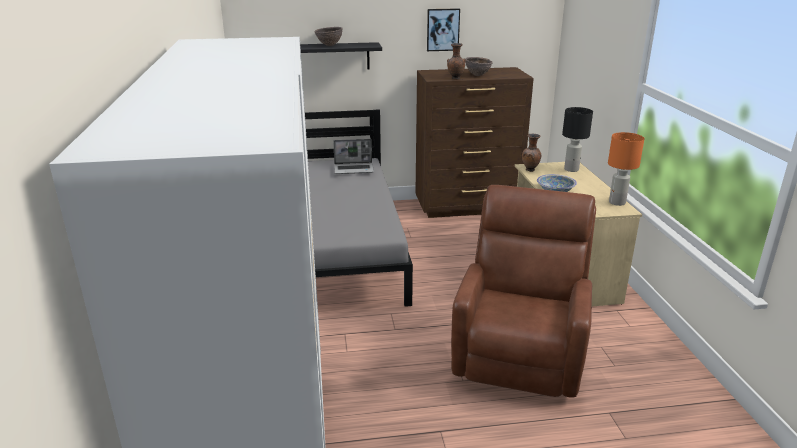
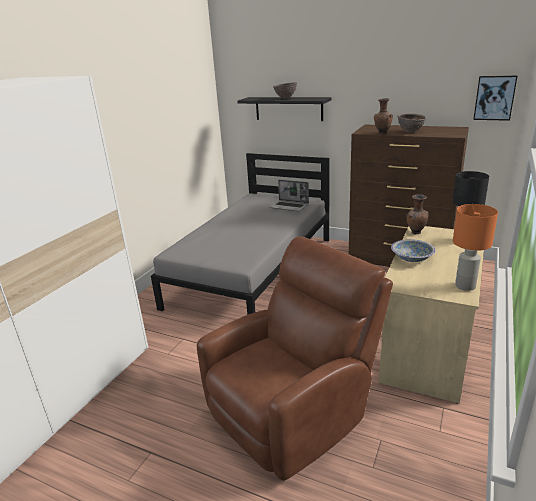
camera: 35 degrees right, 0 degrees up
(443, 29) = (391, 86): picture -> picture (494, 98)

